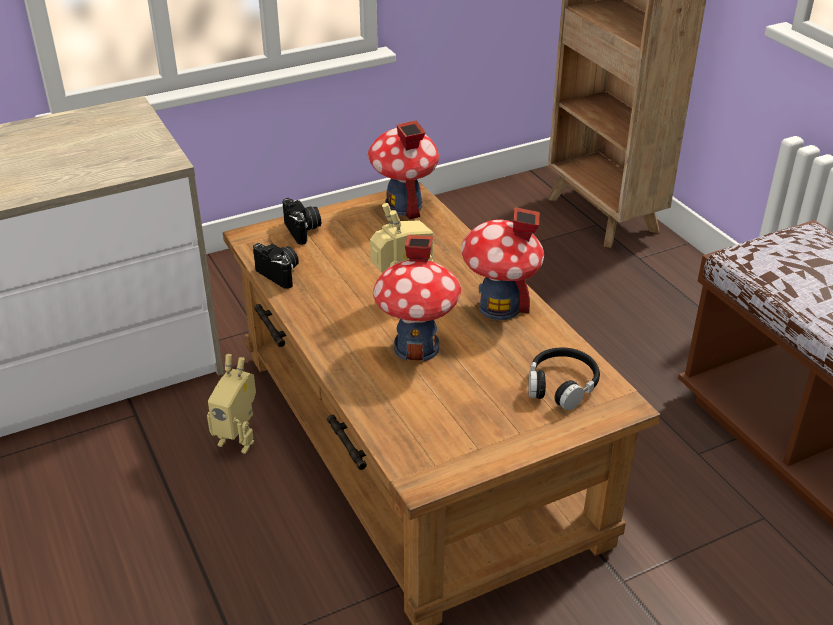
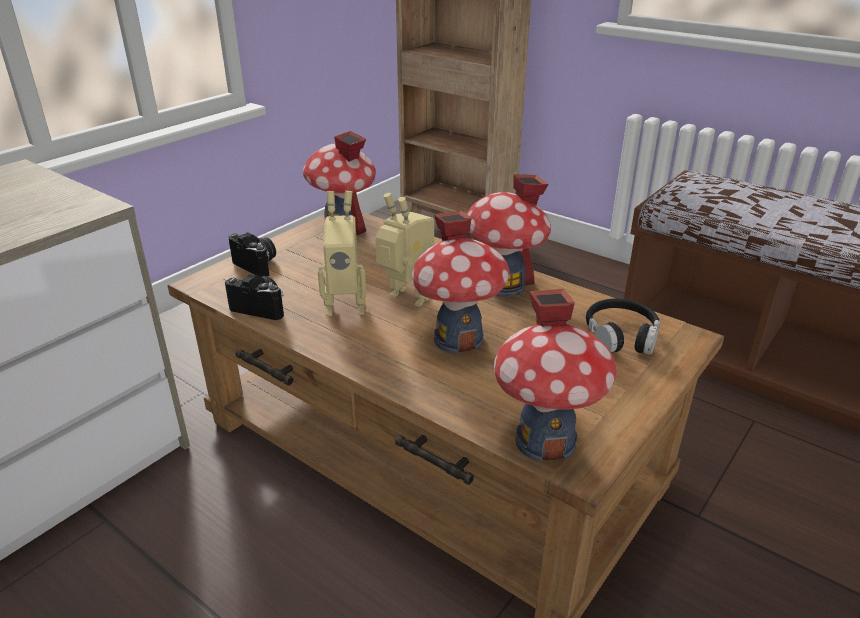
camera: 25 degrees left, 5 degrees down
(239, 439) = (244, 508): toy robot -> toy robot (345, 305)
(414, 452) = (545, 441): none -> toy house

